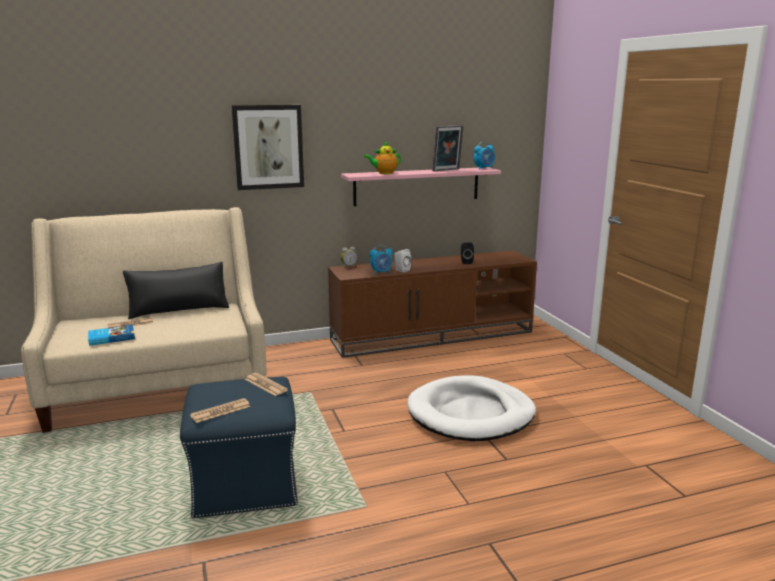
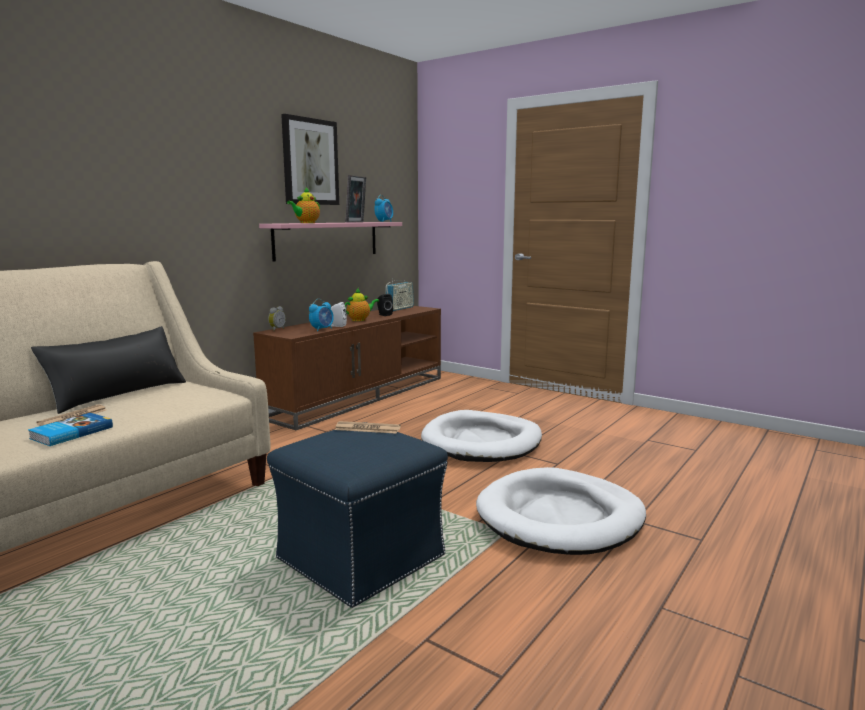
camera: 35 degrees left, 5 degrees down
(220, 411) = (366, 457): newspaper -> none
(268, 147) = (183, 188): picture -> picture (310, 162)
(428, 512) = (560, 517): none -> white dog bed
(433, 265) = (360, 320): none -> teapot
(496, 255) = (399, 308): none -> radio

